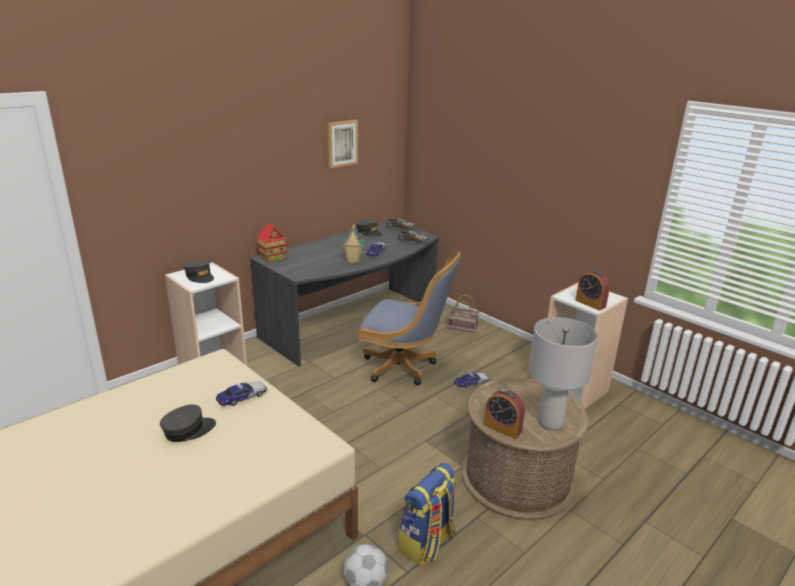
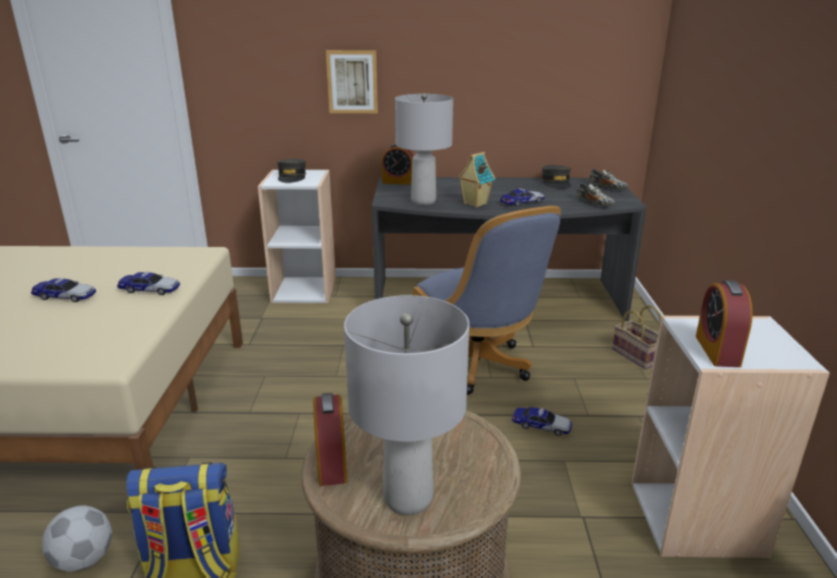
camera: 45 degrees right, 0 degrees up
(188, 430) = (65, 296): grey cap -> toy car
(272, 258) = (398, 182): toy house -> alarm clock
(320, 268) = (424, 201): none -> grey table lamp
(342, 143) = (536, 48): picture -> picture (352, 82)

